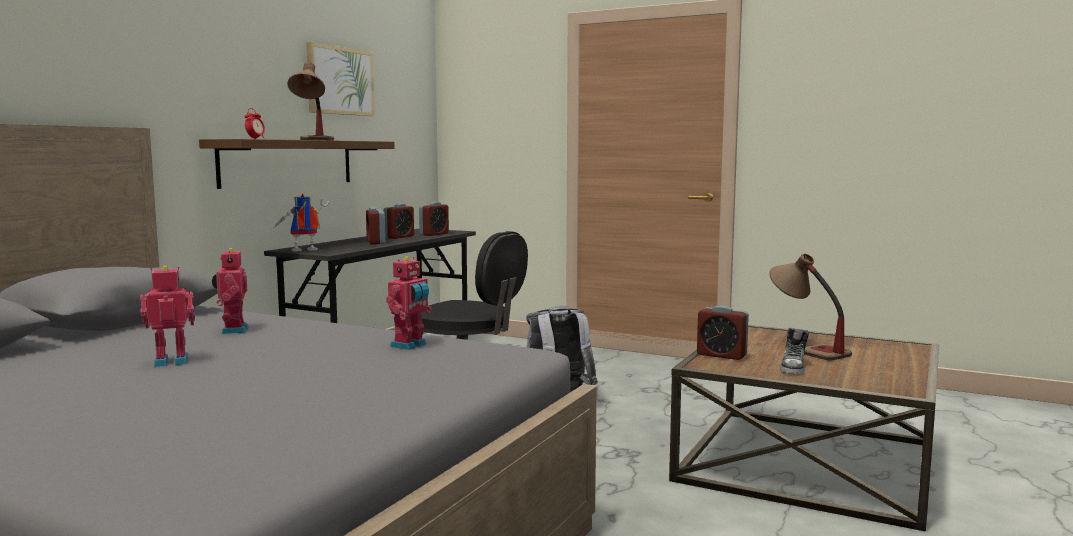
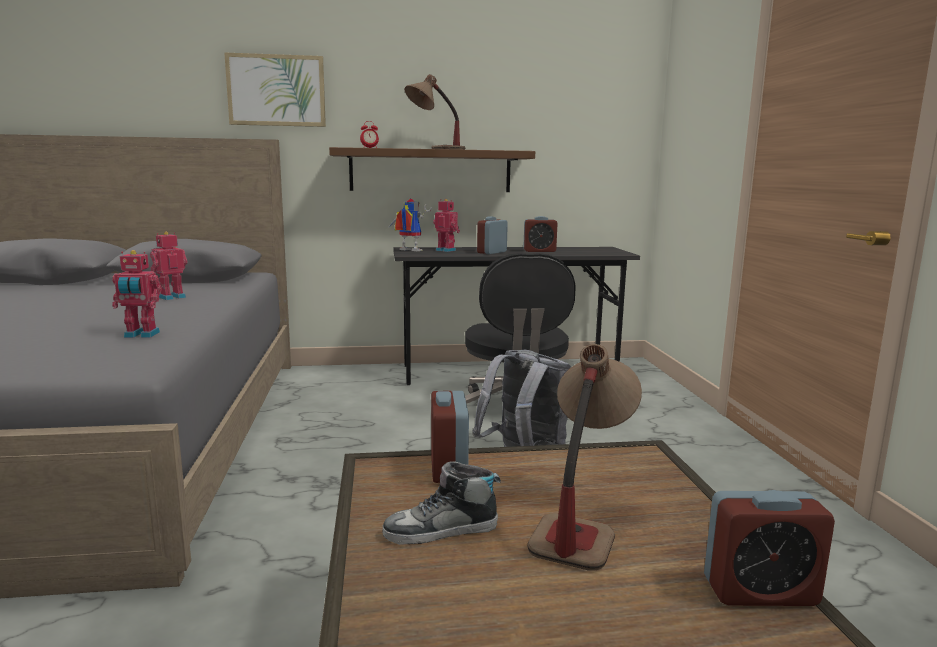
camera: 55 degrees right, 5 degrees up
(171, 361) = (62, 306): toy robot -> toy robot (446, 250)
(340, 81) = (505, 91): picture -> picture (276, 90)
(434, 234) = (582, 253): alarm clock -> alarm clock (760, 591)

